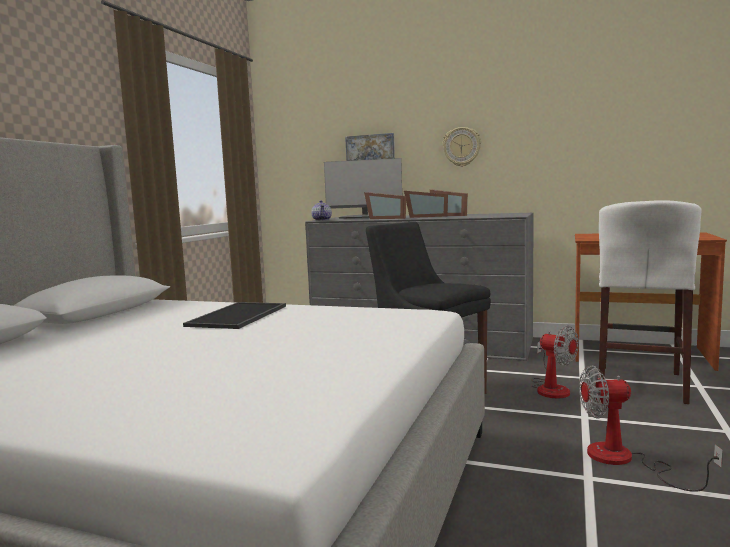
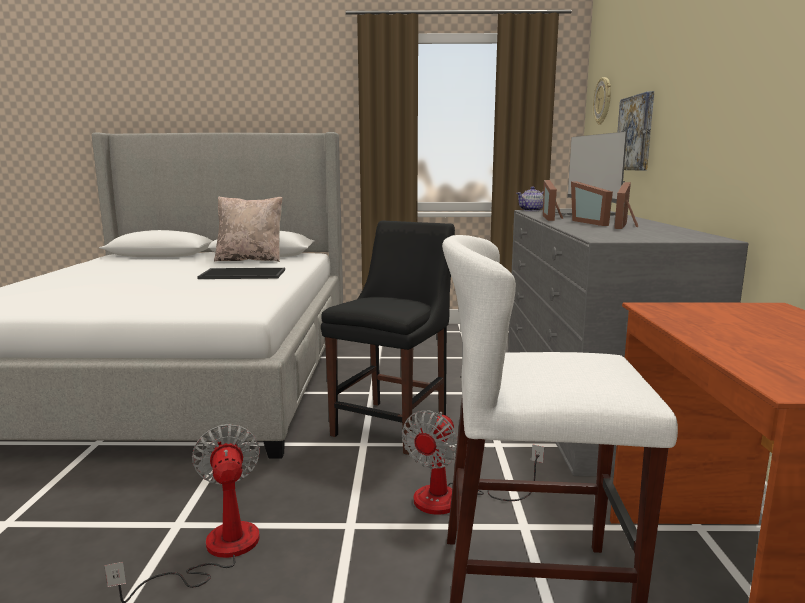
camera: 70 degrees right, 5 degrees up
(127, 316) = (250, 260): none -> beige pillow
(461, 147) = (702, 110): wall clock -> wall clock (603, 101)

